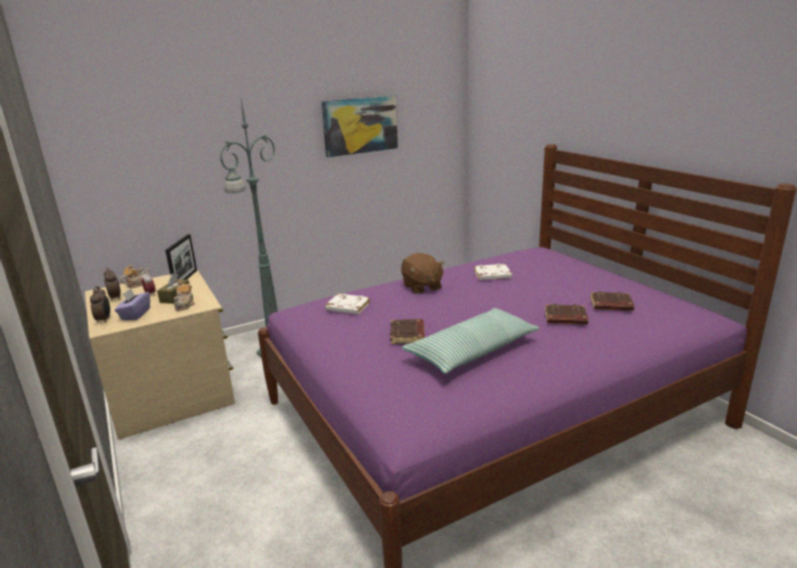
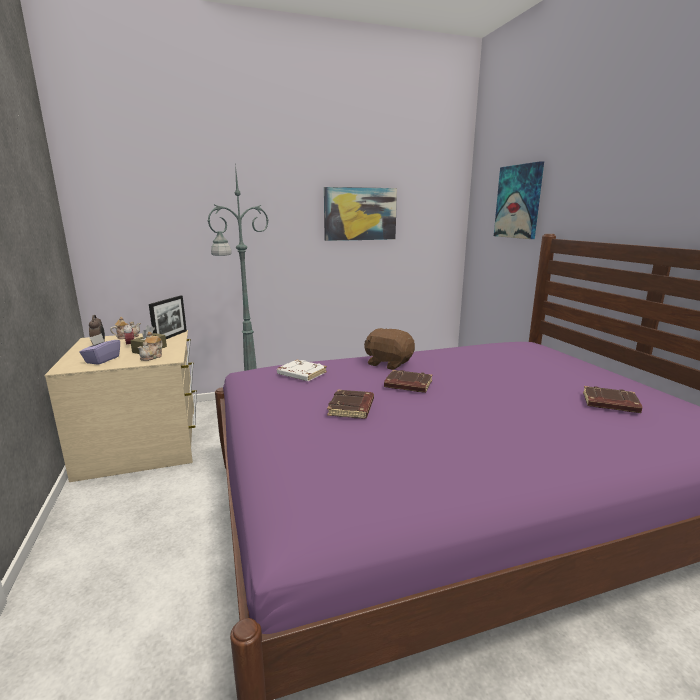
camera: 10 degrees right, 5 degrees down
(104, 320) = (72, 361): alarm clock -> none
(421, 287) = (388, 363): brown plush toy -> brown plush toy turned 135 degrees clockwise
(472, 351) = (421, 436): pillow -> none
(492, 275) = (469, 360): white book -> none
(519, 108) = (518, 202): none -> picture
(565, 318) = (548, 412): brown book -> brown book (407, 385)

